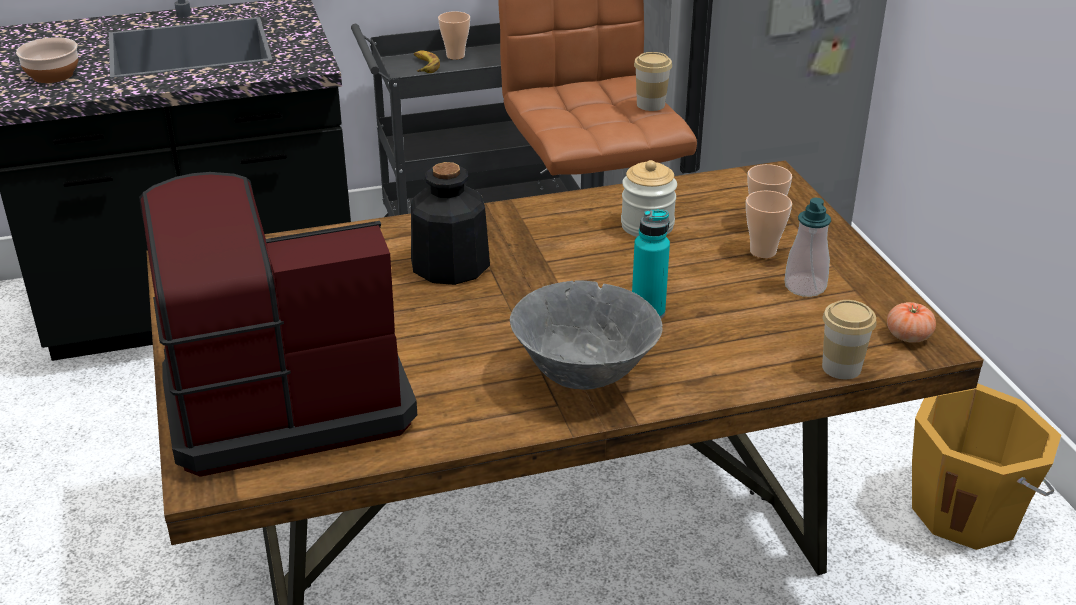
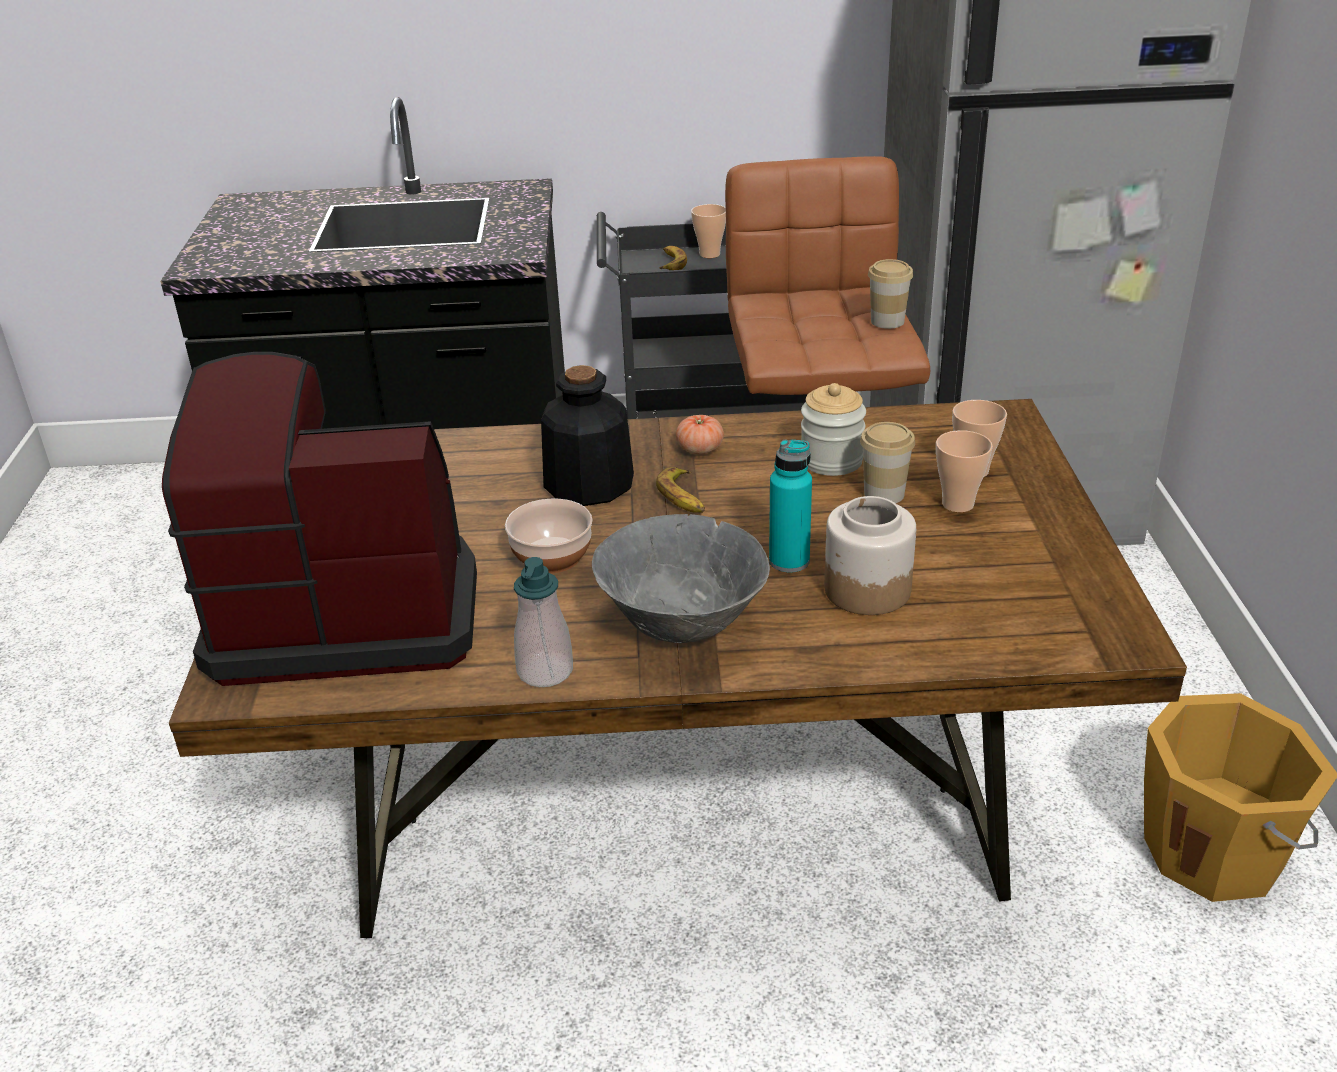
camera: 15 degrees right, 0 degrees up
(53, 74) = (255, 245): bowl -> bowl (552, 556)
(537, 269) = (683, 497): none -> banana
(719, 328) = (866, 589): none -> jar
(805, 287) = (992, 551): soap dispenser -> soap dispenser (545, 671)
(841, 367) = (997, 654): cup -> cup (884, 494)
(908, 336) = (1099, 626): tomato -> tomato (700, 449)

